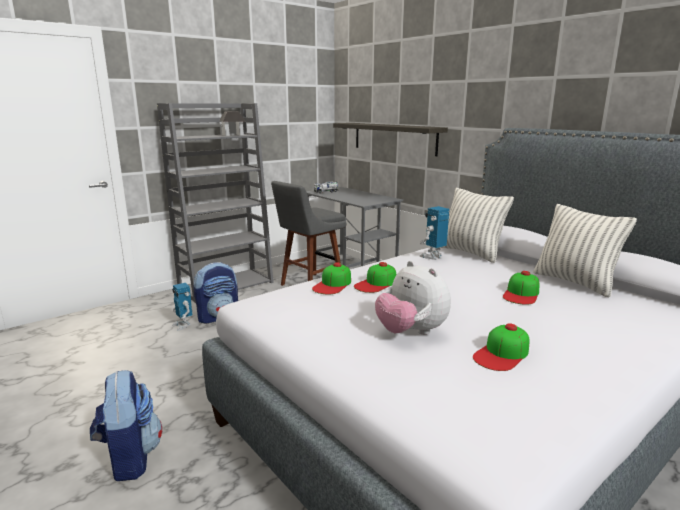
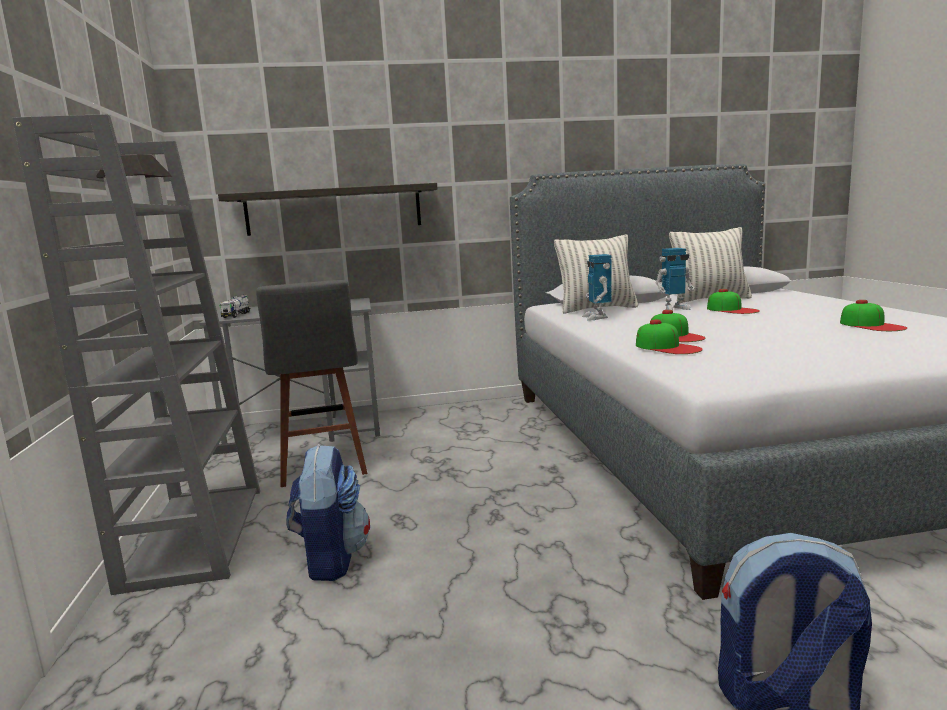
camera: 60 degrees left, 5 degrees down
(183, 325) = (319, 603): toy robot -> toy robot (674, 308)
(411, 332) = (820, 339): plush toy -> none

